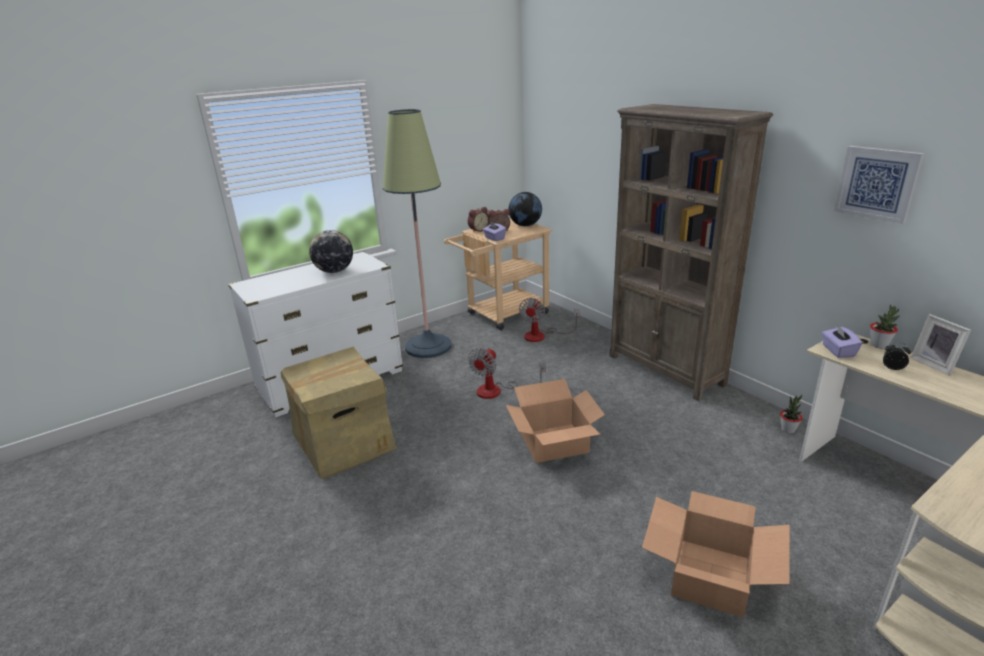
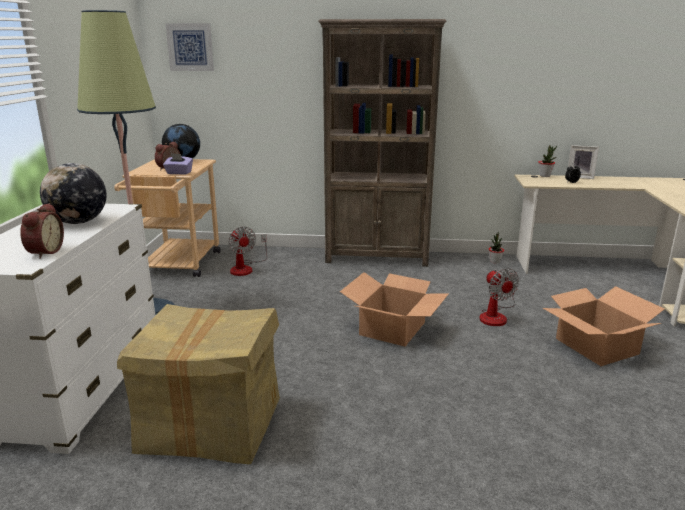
camera: 50 degrees left, 5 degrees down
(478, 230) = (141, 171): alarm clock -> alarm clock (44, 252)
(498, 391) = (284, 317): fan -> fan (496, 315)
(837, 351) = (536, 182): purple tissue box -> none
(877, 183) = (523, 65): picture -> picture (190, 47)

